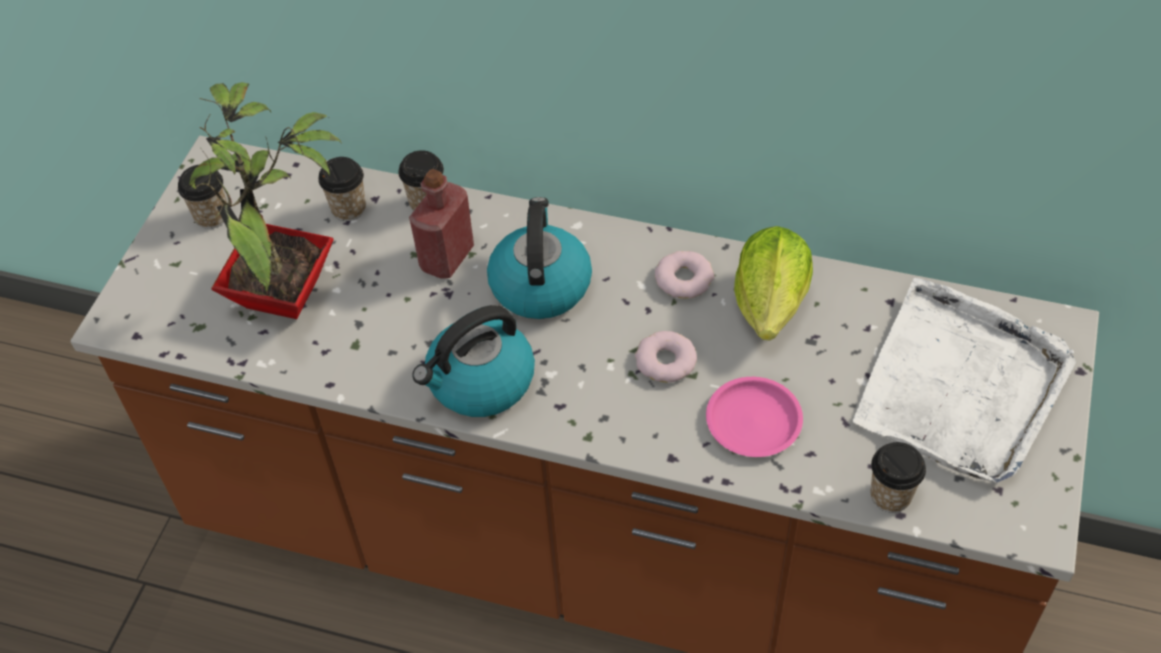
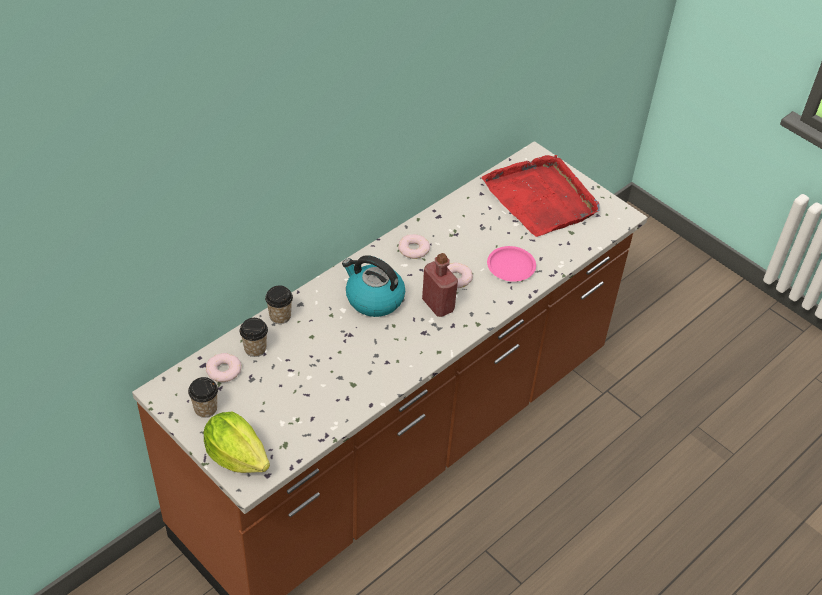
camera: 65 degrees left, 5 degrees down
(288, 295) = (295, 398): potted plant -> none
(289, 198) = (223, 370): none -> donut
(447, 258) = (325, 325): red bottle -> red bottle (438, 305)
(480, 382) = (416, 347): kettle -> none
(771, 303) = (451, 229): lettuce -> lettuce (236, 456)
(890, 496) = (578, 246): cup -> none
(960, 387) = (541, 198): white tray -> red tray

